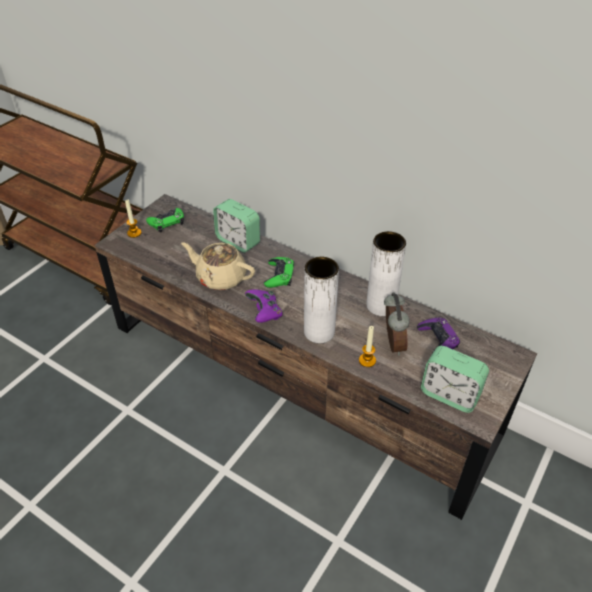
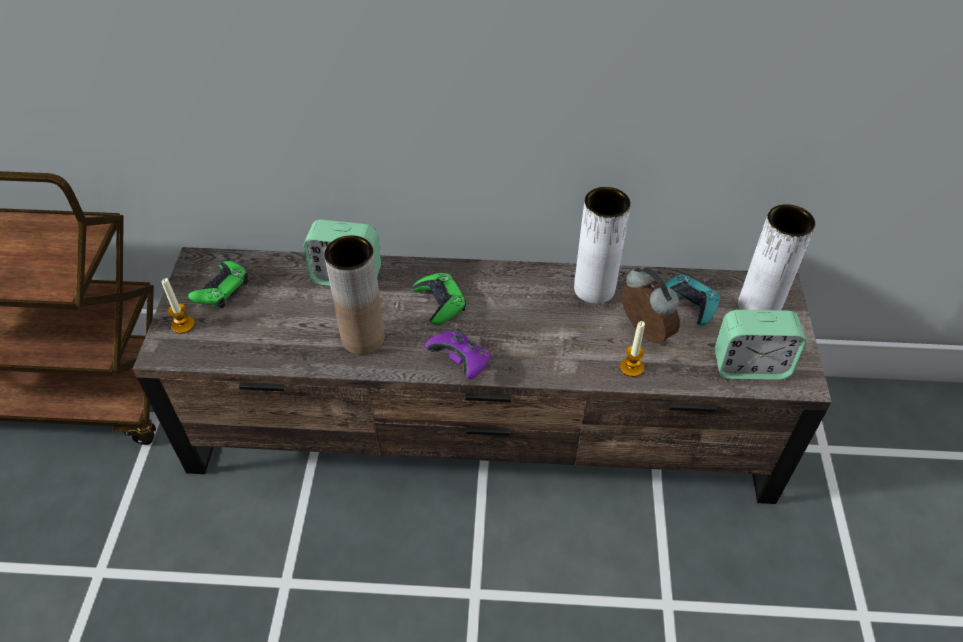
camera: 30 degrees left, 5 degrees up
(220, 277) = (363, 338): beige teapot -> brown vase
(319, 332) = (548, 357): white vase -> white vase (758, 307)
(438, 339) = (688, 303): purple game controller -> turquoise game controller

